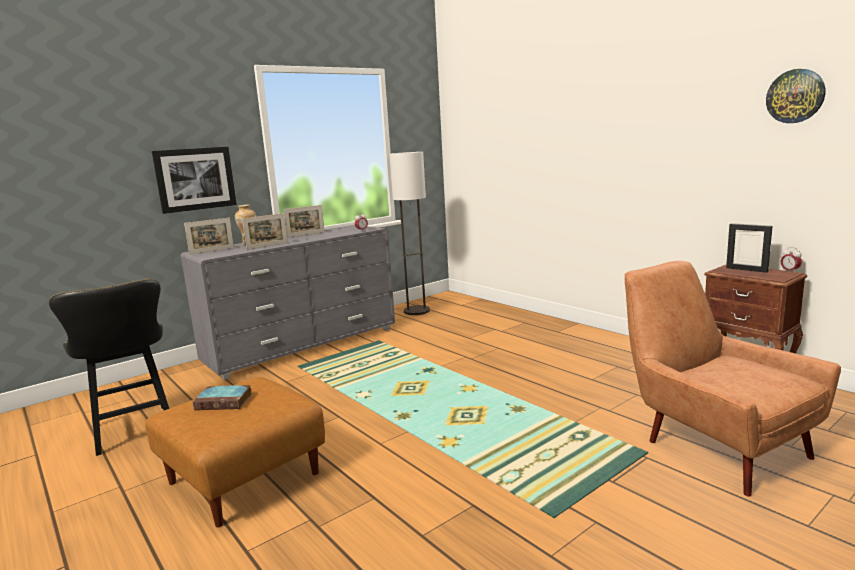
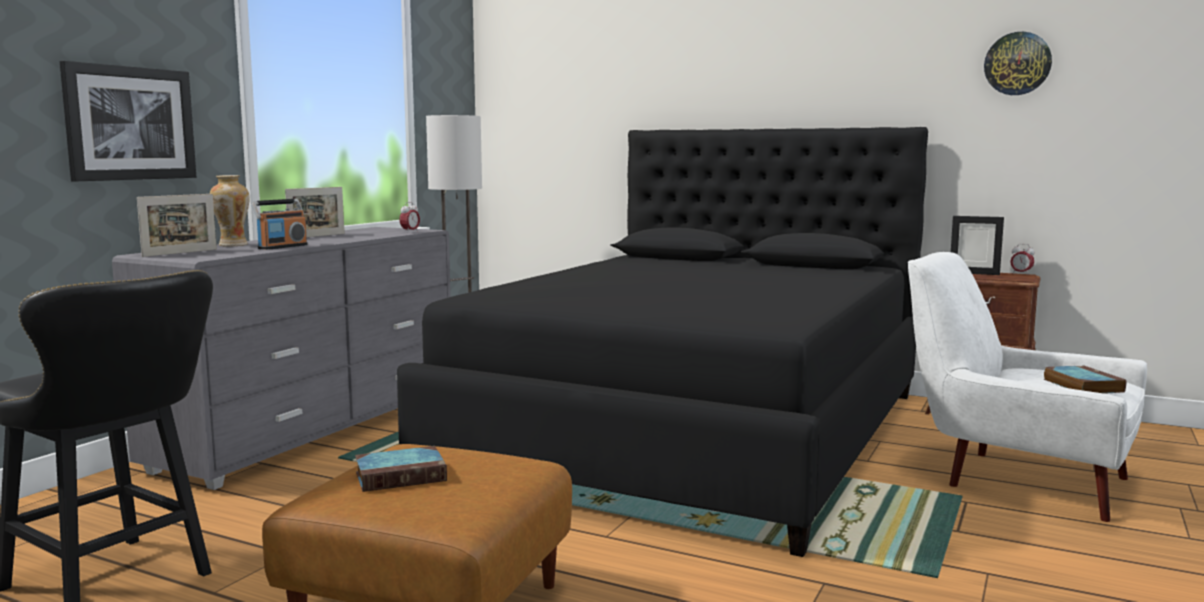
camera: 25 degrees left, 5 degrees down
(267, 246) = (282, 247): picture frame -> radio
(512, 370) = (693, 431): none -> black bed
(712, 444) = (1017, 479): brown armchair -> white armchair
(755, 382) = (1081, 385): none -> book

